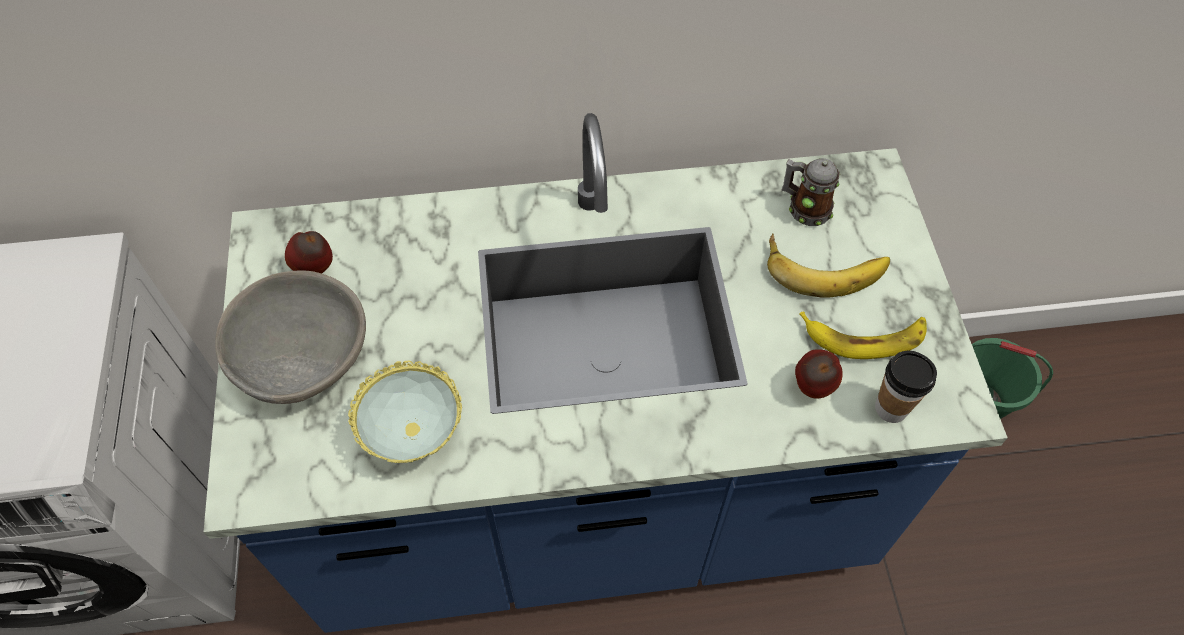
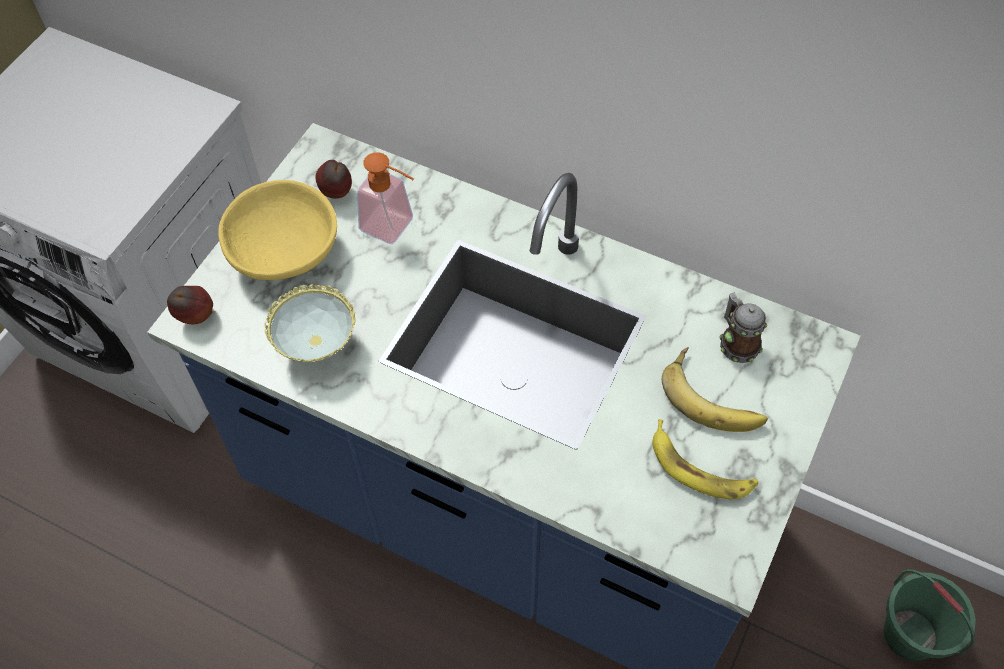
camera: 35 degrees right, 0 degrees up
(303, 361) = (283, 254): grey bowl -> yellow bowl
(404, 273) = (394, 228): none -> soap dispenser
(812, 388) = (624, 481): apple -> apple (196, 317)
(891, 408) = (674, 533): cup -> none

